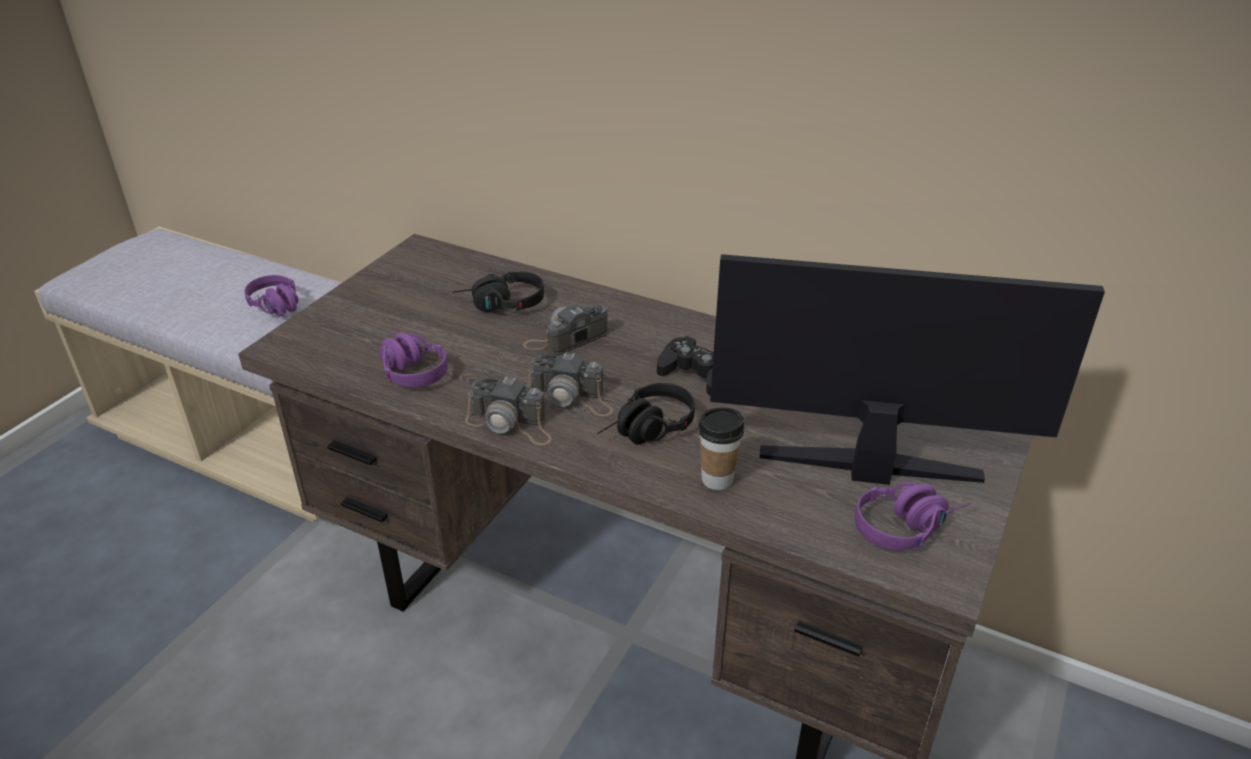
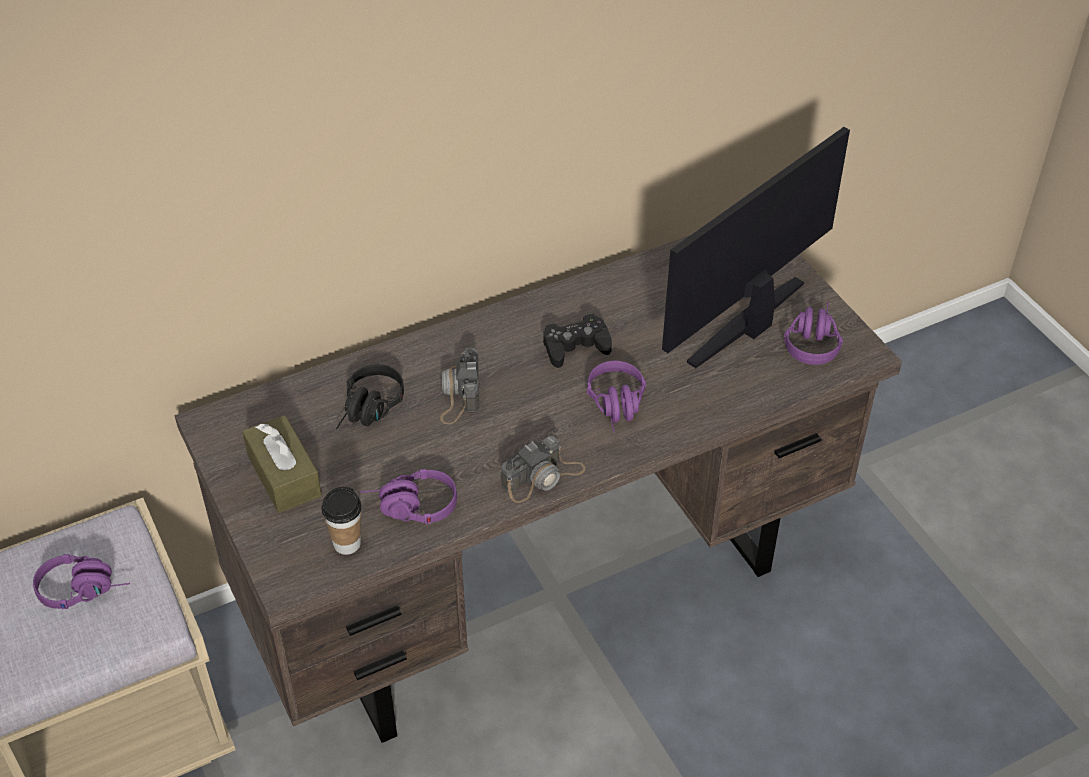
camera: 55 degrees left, 10 degrees up
(393, 298) = (284, 475): none -> brown tissue box
(571, 398) = (541, 429): camera -> none
(647, 431) = (618, 408): black headphones -> purple headphones
(717, 479) = (699, 400): cup -> cup (347, 544)

